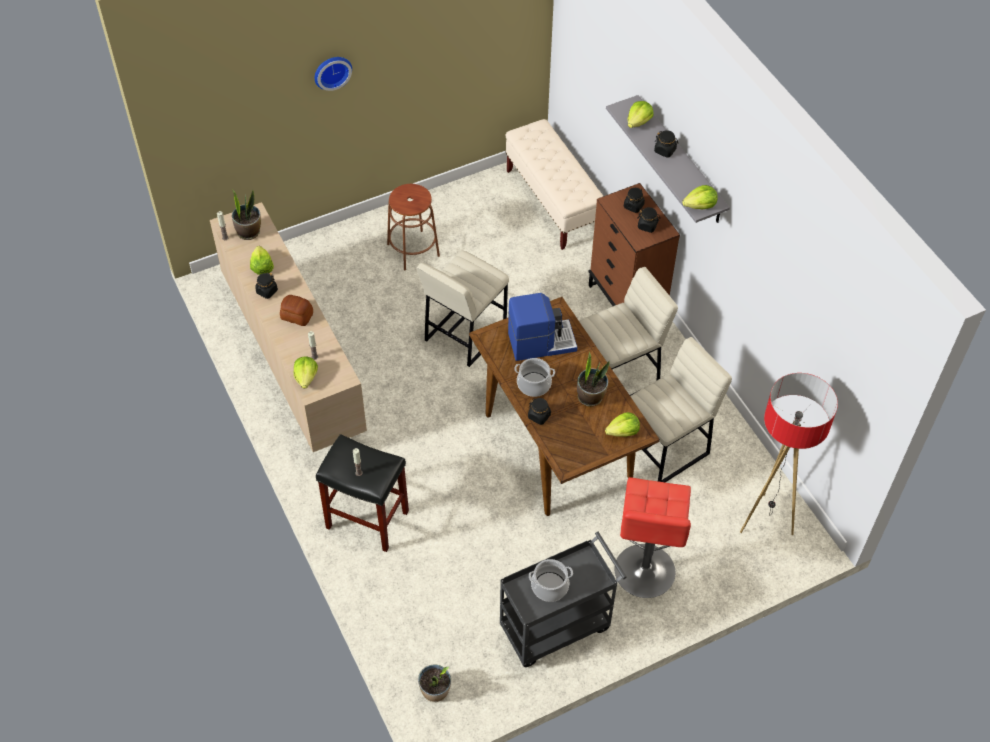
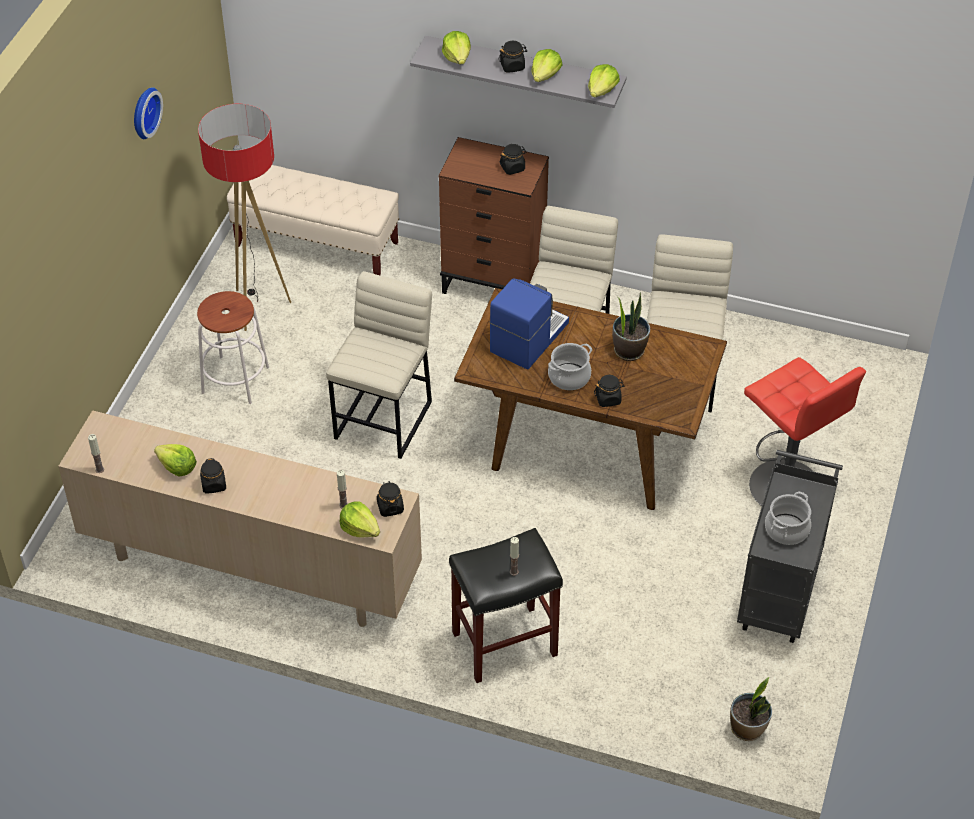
camera: 45 degrees left, 5 degrees down
(249, 232) = (118, 446): potted plant -> none
(297, 316) = (276, 483): bread -> none
(331, 71) = (88, 203): wall clock -> wall clock (143, 112)
(413, 250) = (235, 380): brown stool -> white stool
(464, 335) = (384, 418): beige chair -> beige chair turned 150 degrees counterclockwise
(623, 432) = (691, 357): lettuce -> lettuce (545, 75)
(633, 206) = (479, 159): black jar -> black jar (390, 507)
(765, 520) = (823, 372): floor lamp -> floor lamp (257, 307)

